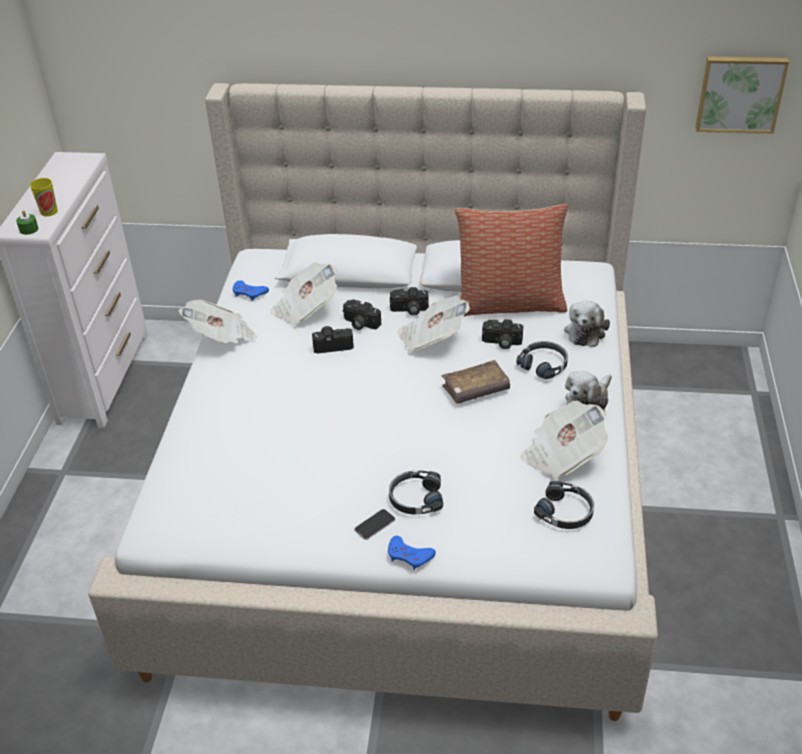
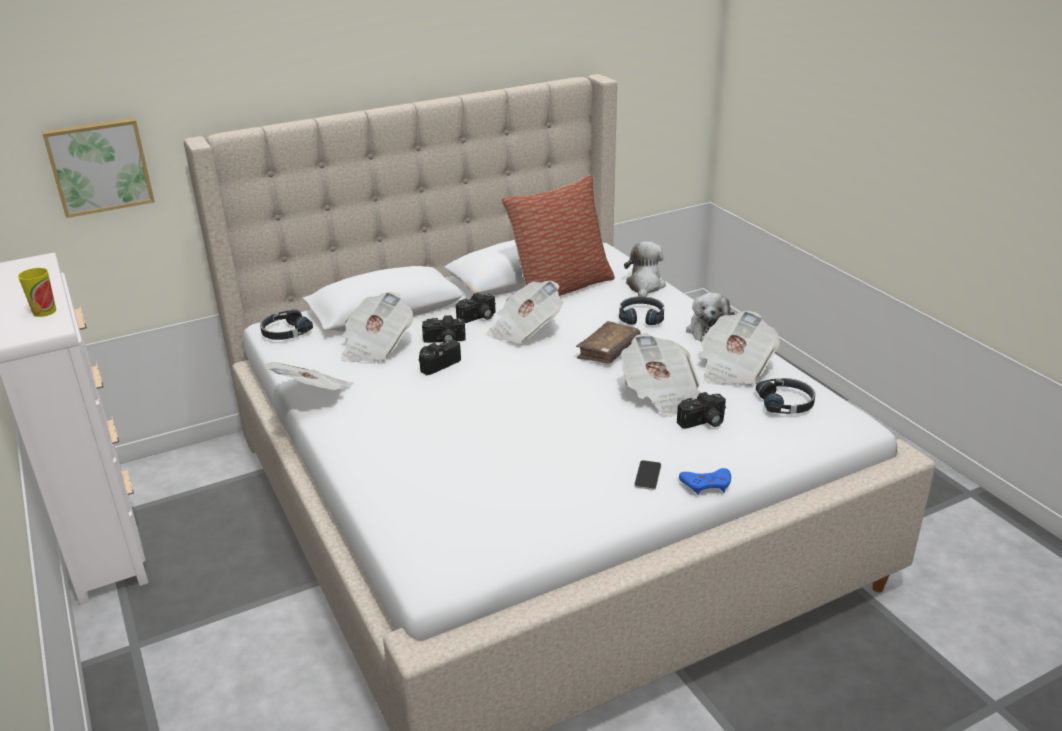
camera: 35 degrees left, 10 degrees down
(29, 229) = (36, 331): green candle -> none
(249, 293) = (301, 353): blue game controller -> none
(415, 498) = (657, 442): black headphones -> black headphones (285, 332)
(470, 452) = (660, 394): none -> newspaper
(501, 343) = (588, 314): camera -> camera (703, 422)
(585, 331) = (644, 286): plush toy -> plush toy turned 150 degrees counterclockwise
(740, 93) = (666, 65): picture -> picture (99, 166)

